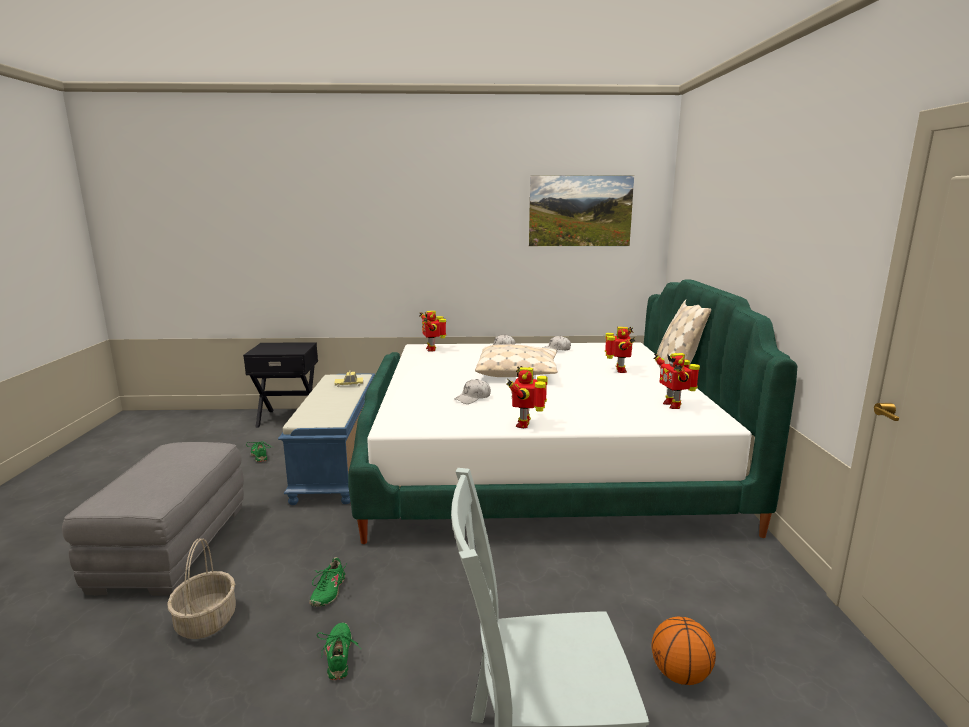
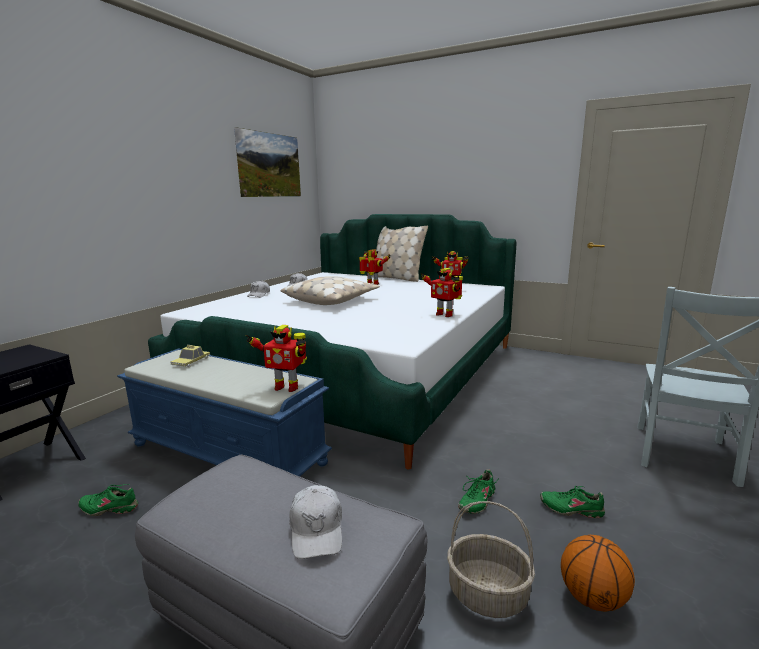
camera: 60 degrees left, 0 degrees up
(328, 591) = (476, 500): green shoe -> green shoe turned 90 degrees clockwise
(432, 349) = (206, 309): toy robot -> toy robot (286, 387)
(473, 398) = (370, 317): white cap -> white cap (317, 530)
(680, 675) = (612, 400): basketball -> basketball (592, 598)

